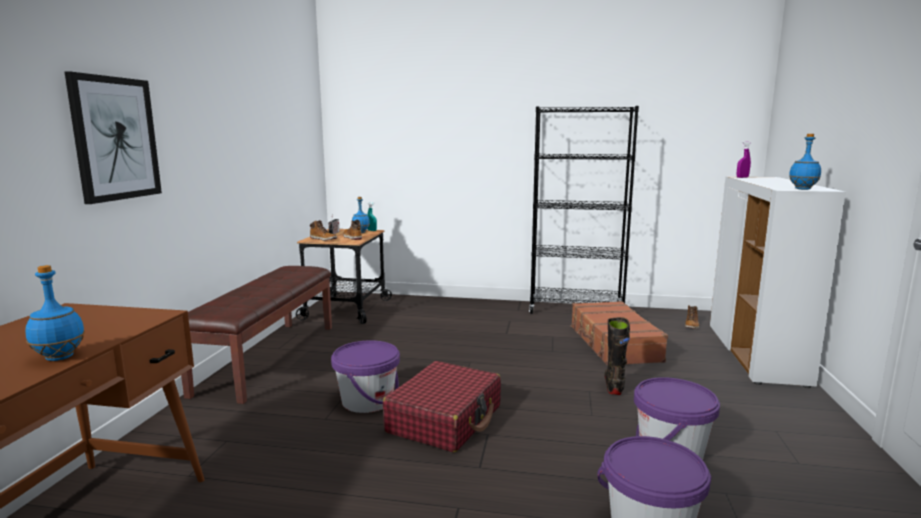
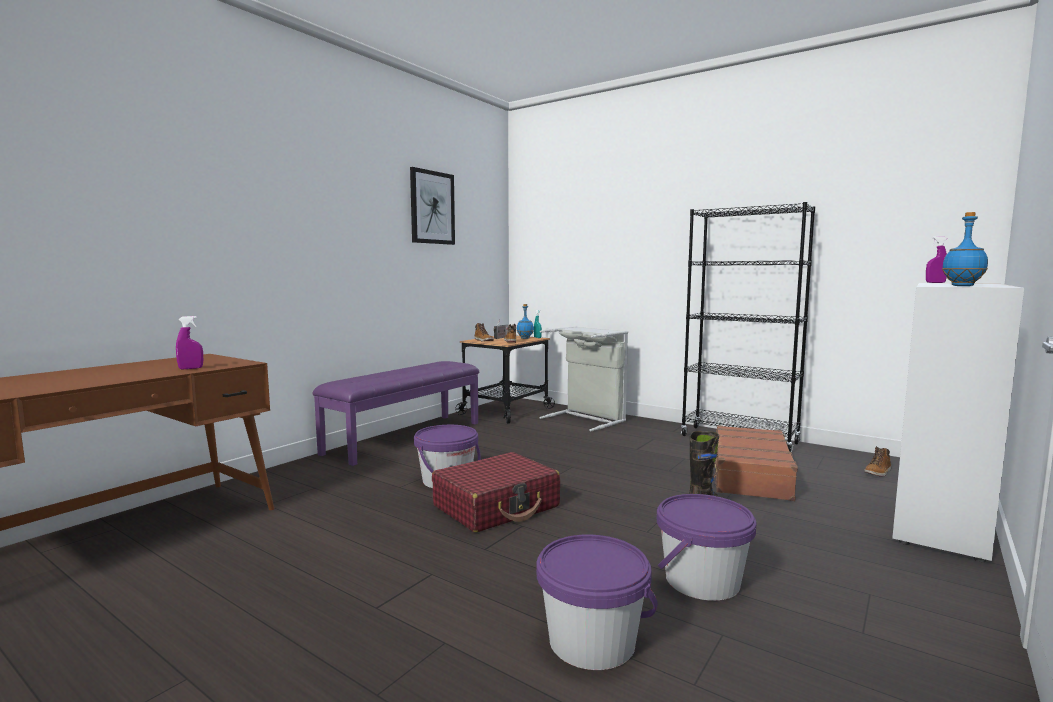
camera: 25 degrees right, 5 degrees down
(59, 357) = (145, 375): blue bottle -> none
(101, 334) = (191, 368): none -> purple spray bottle
(115, 138) = (272, 235): picture -> picture (432, 207)
(268, 357) = (405, 437): brown bench -> purple bench
(434, 307) = (587, 419): none -> grey laundry basket

